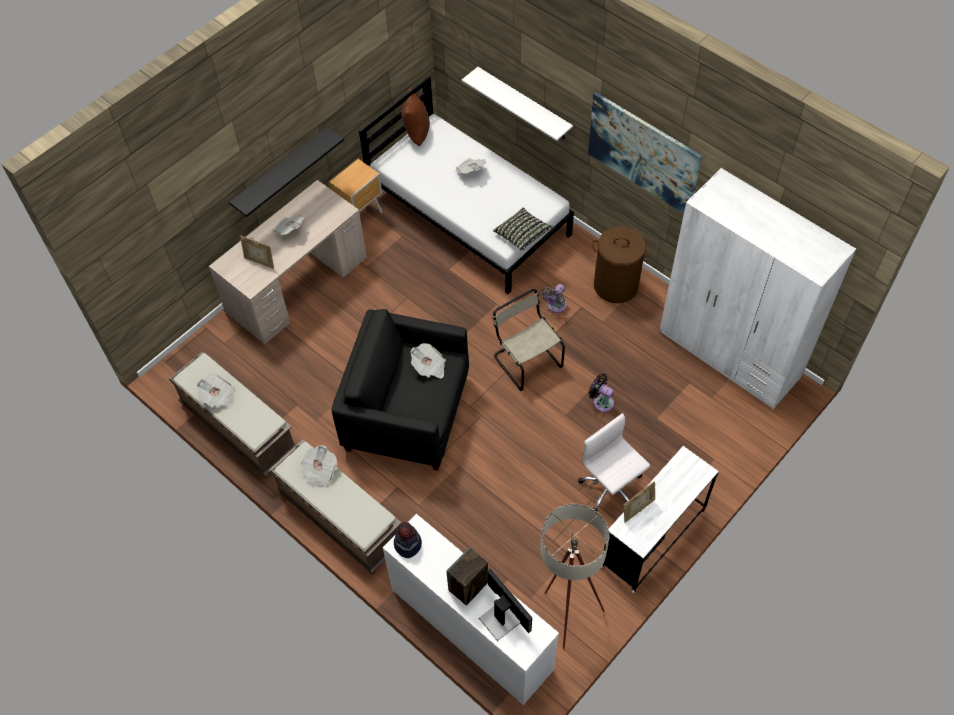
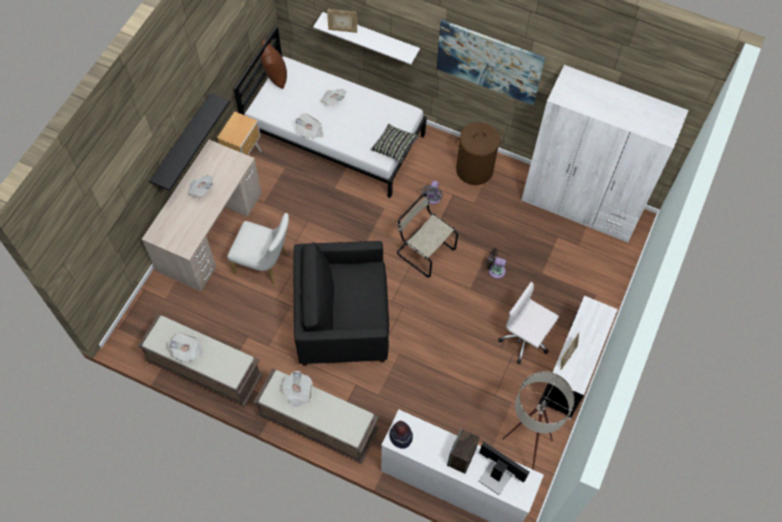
camera: 20 degrees left, 5 degrees up
(259, 262) = (185, 224): picture frame -> picture frame (342, 30)
(343, 332) = (265, 264): none -> white chair
(429, 367) = (358, 280): newspaper -> newspaper (310, 131)

